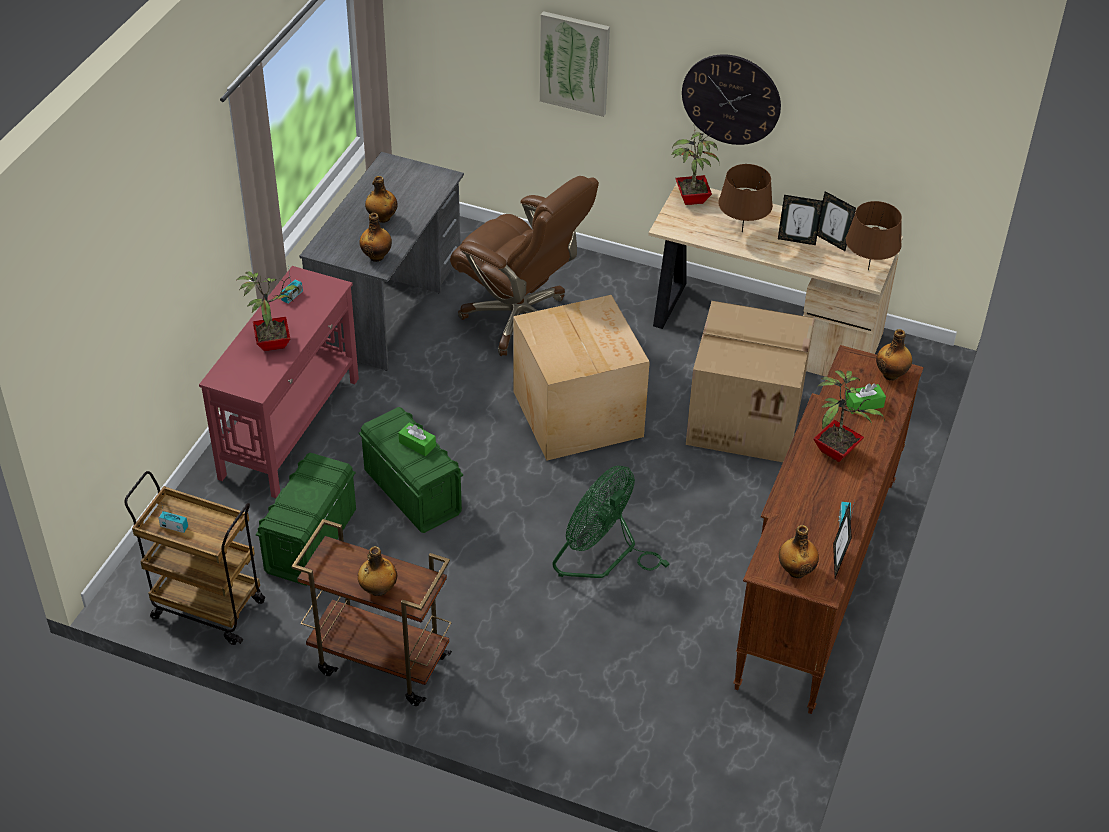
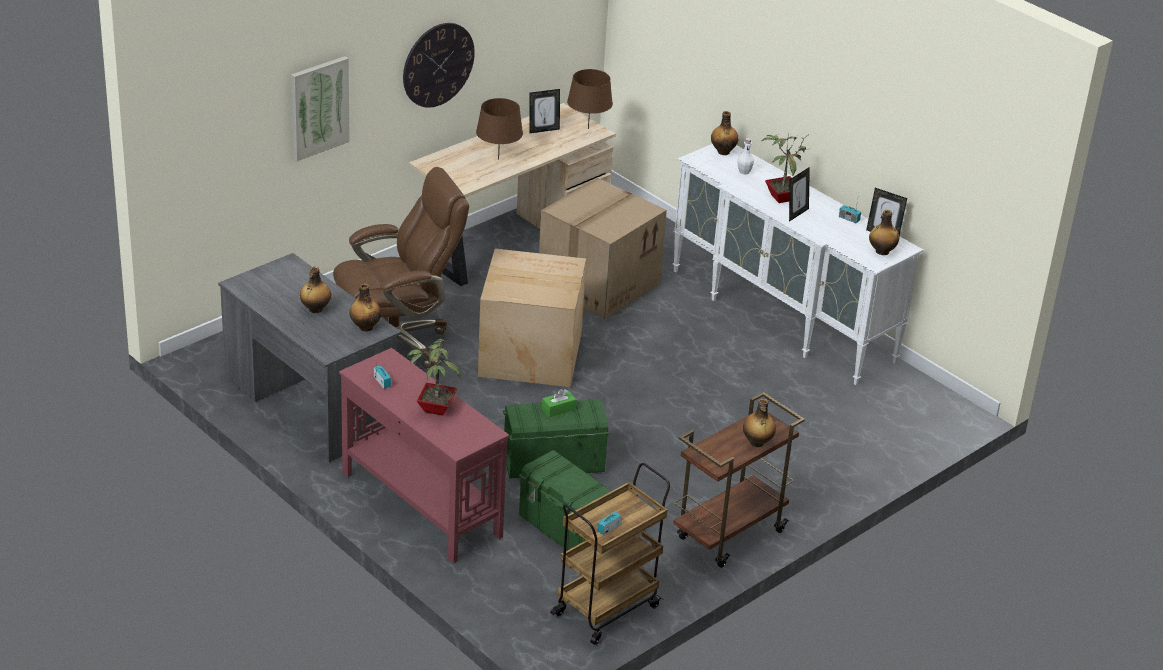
camera: 65 degrees left, 10 degrees down
(609, 553) = (690, 392): green fan -> none
(690, 199) = (438, 165): potted plant -> none
(797, 240) = (529, 142): picture frame -> picture frame (796, 214)
(815, 581) = (781, 316): brown cabinet -> white cabinet
(864, 404) = (744, 172): green tissue box -> white bottle

